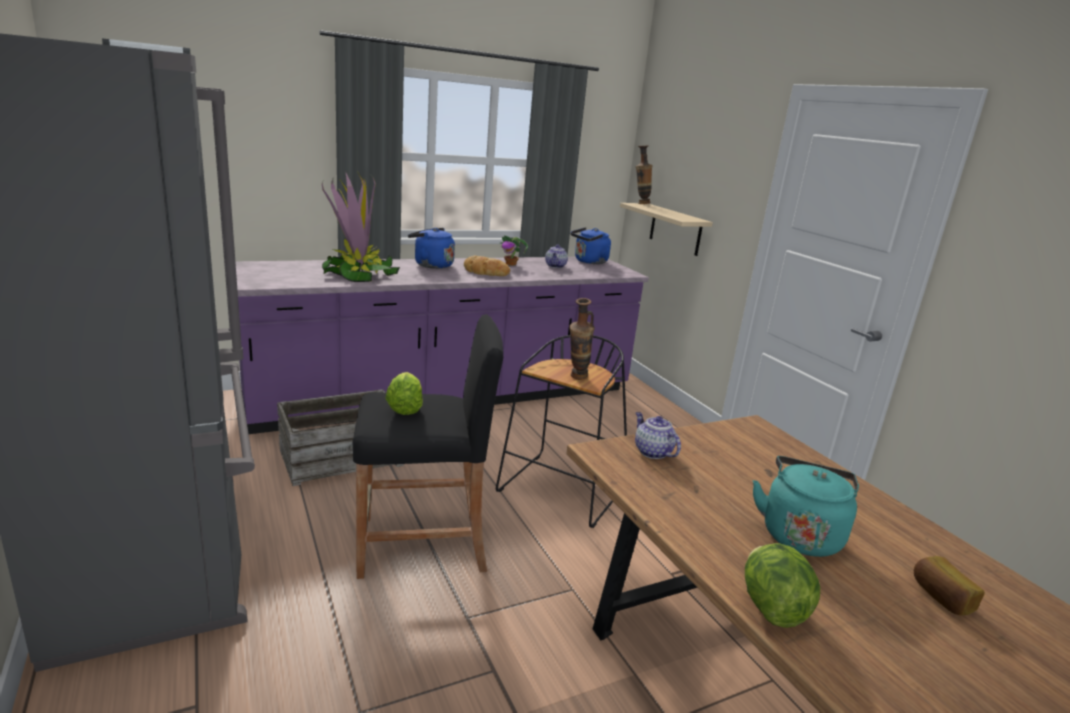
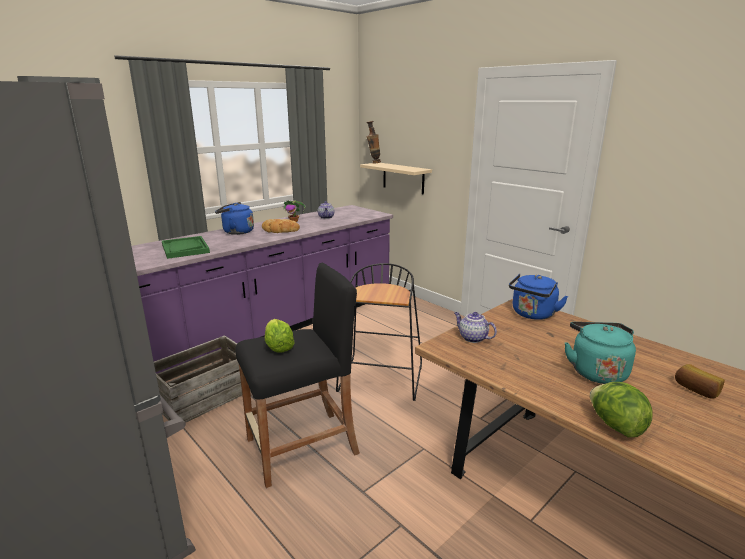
camera: 15 degrees left, 0 degrees up
(358, 274) = (185, 248): potted plant -> green tray
(576, 378) = (385, 296): vase -> none
(589, 262) = (346, 210): blue kettle -> blue kettle (532, 314)

